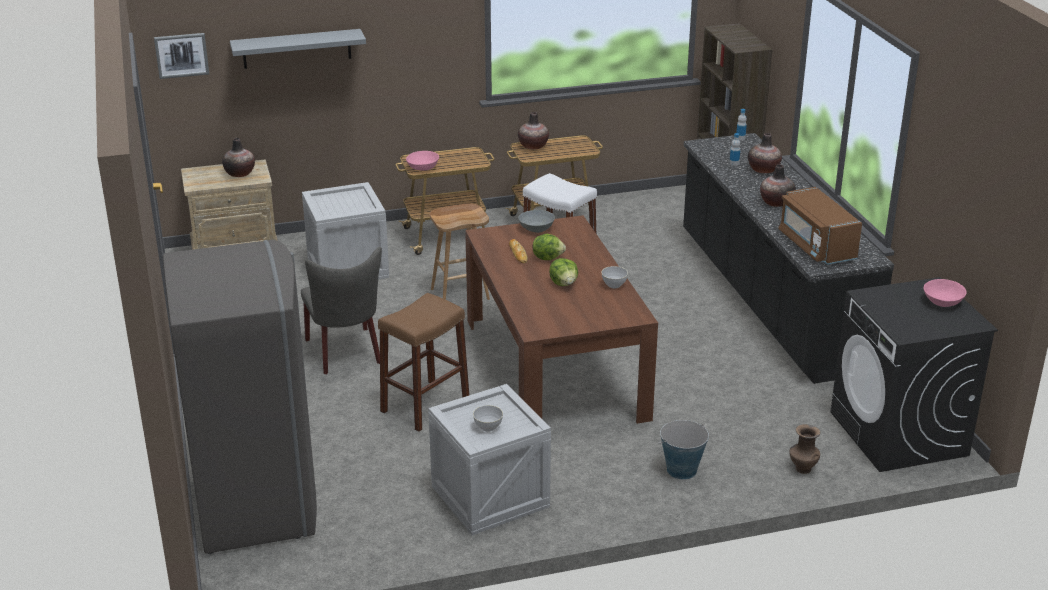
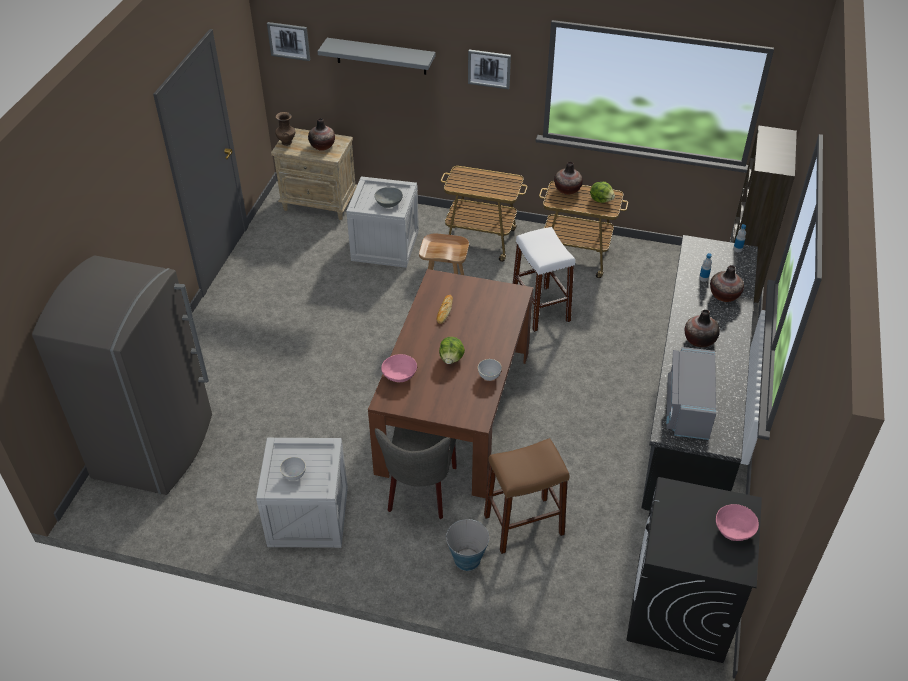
camera: 30 degrees right, 15 degrees up
(346, 354) = (318, 332): grey chair -> grey chair (420, 492)
(422, 34) = (489, 68): none -> picture
(423, 168) = (460, 185): pink bowl -> pink bowl (400, 375)
(425, 405) = (333, 406): brown stool -> brown stool (523, 525)
(537, 229) = (482, 289): grey bowl -> grey bowl (389, 203)
(547, 257) = (463, 324): lettuce -> lettuce (601, 199)
(802, 469) = (564, 605): brown vase -> brown vase (286, 142)
(816, 246) = (688, 407): brown microwave -> grey microwave

